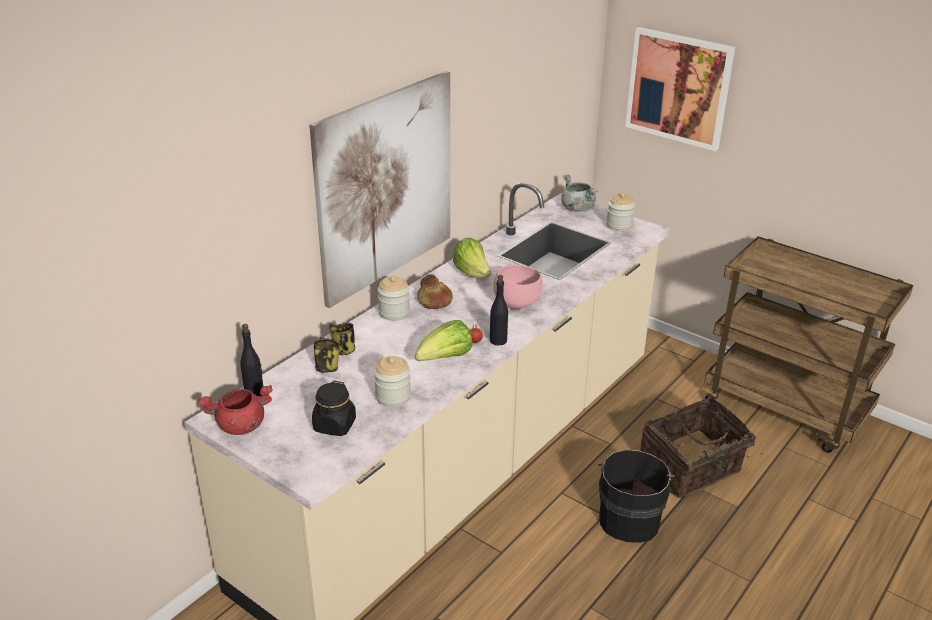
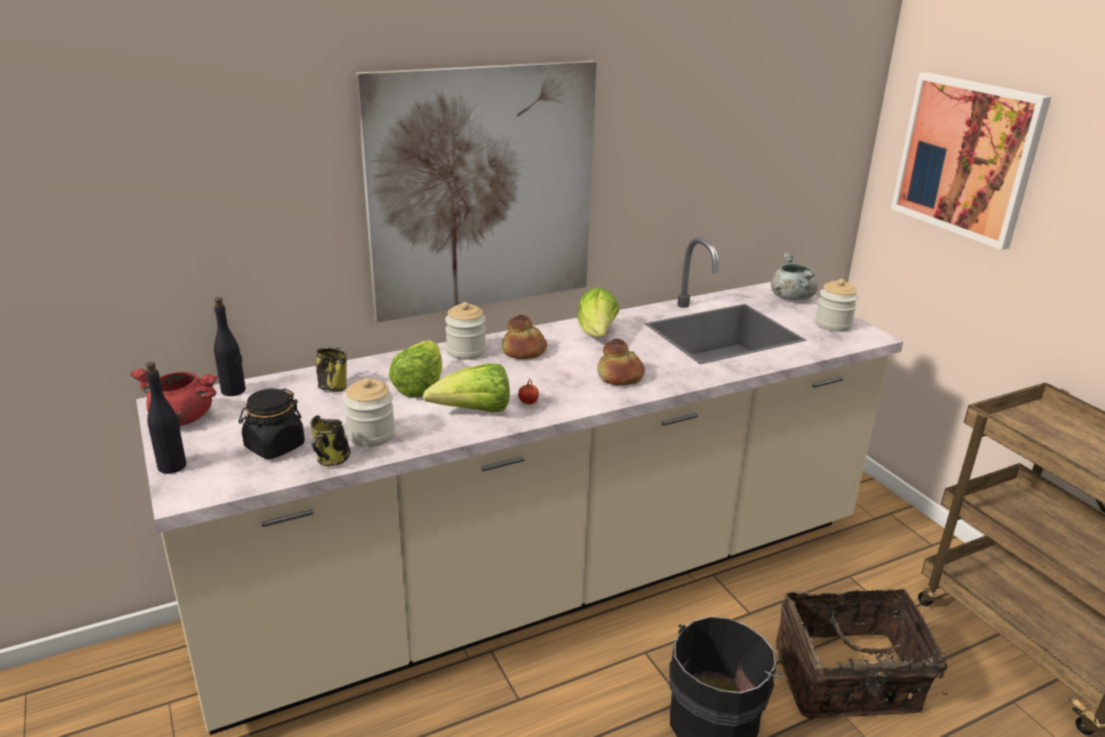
camera: 25 degrees right, 5 degrees down
(344, 351) = (371, 375): mug -> mug (331, 460)
(388, 349) = (420, 386): none -> lettuce
(498, 340) = (558, 409): black bottle -> black bottle (172, 466)
(517, 303) = (620, 376): pink bowl -> bread

